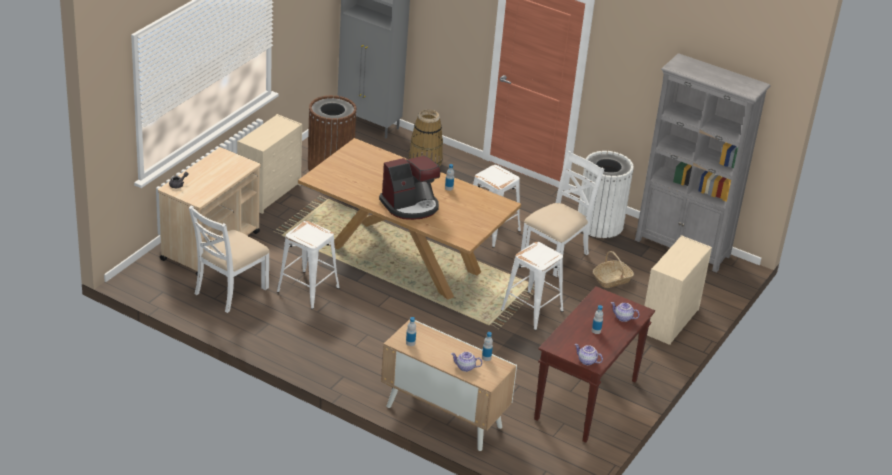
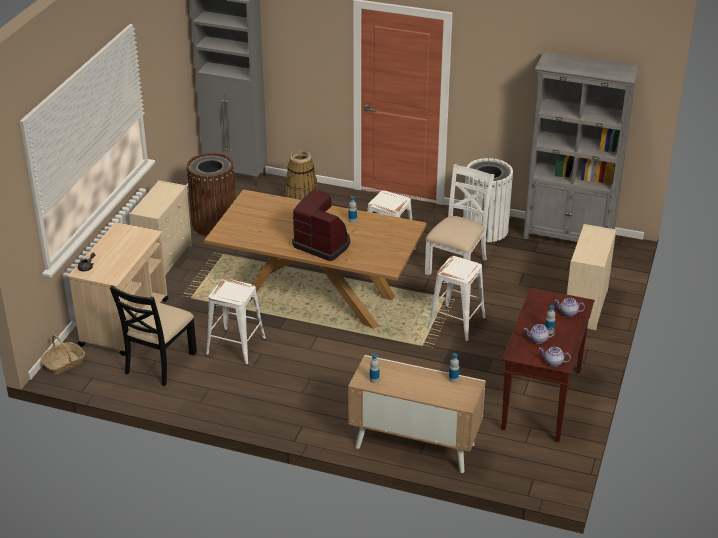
camera: 10 degrees left, 0 degrees up
(230, 290) = (159, 363): white chair -> black chair
(410, 205) = (323, 244): coffee machine -> coffee machine turned 105 degrees counterclockwise
(465, 367) = (437, 393): teapot -> teapot (538, 340)
(612, 279) = (517, 279): basket -> basket (64, 363)

